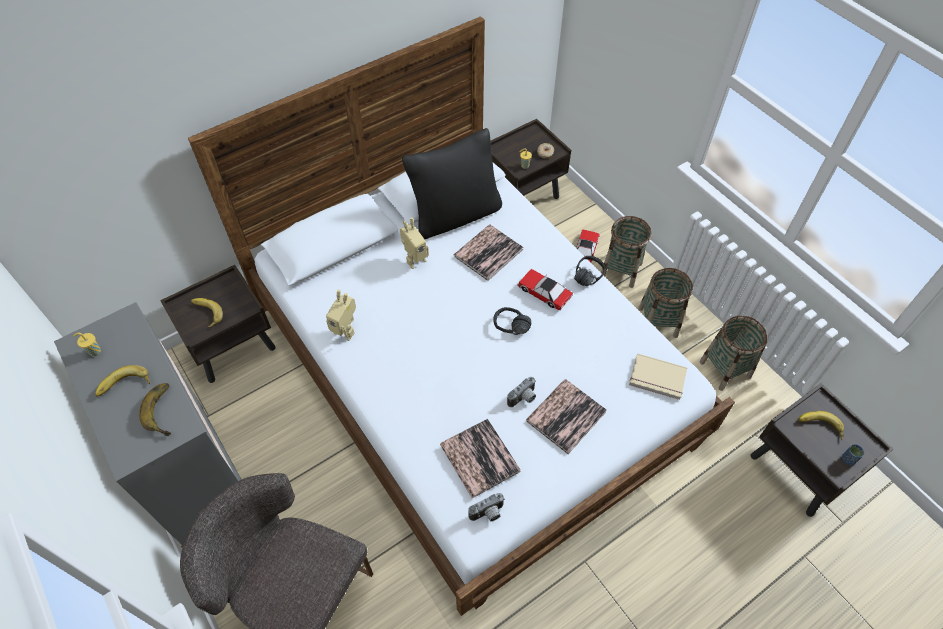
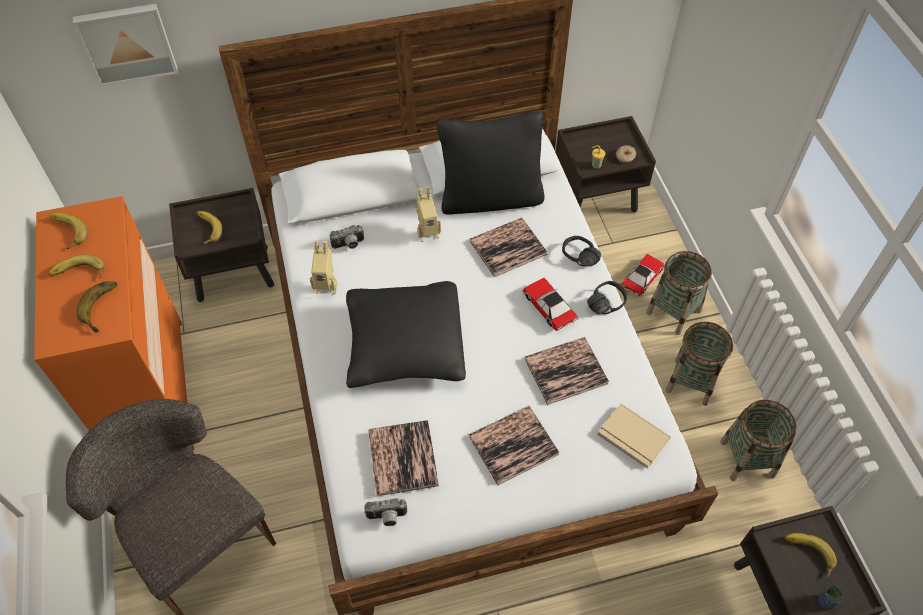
camera: 20 degrees right, 0 degrees up
(94, 351) = (66, 232): yellow cup -> banana
(99, 155) = (127, 43): none -> picture
(199, 478) = (151, 391): grey dresser -> orange dresser
(346, 330) = (327, 285): toy robot -> toy robot turned 45 degrees counterclockwise
(437, 360) = (405, 344): none -> black pillow
(510, 330) = (494, 336): black headphones -> black headphones (576, 260)
(523, 399) = (476, 412): camera -> camera (349, 245)
(581, 341) = (566, 371): none -> book

